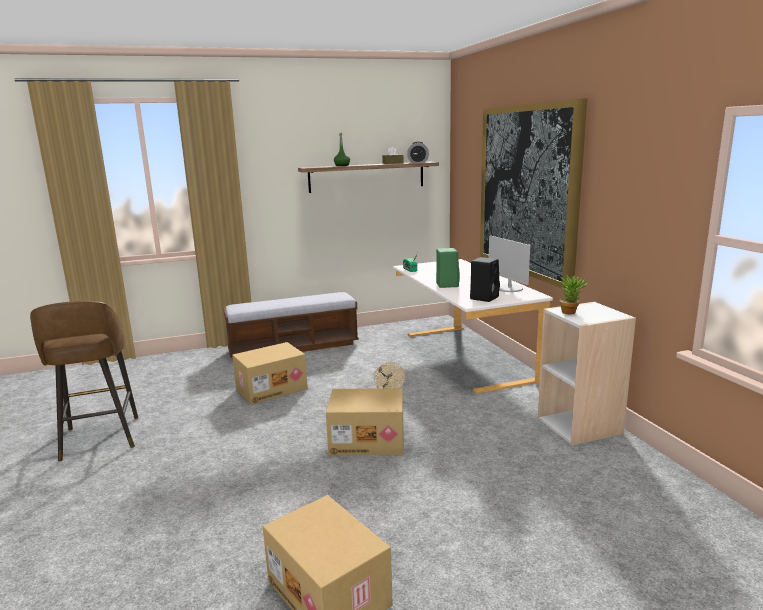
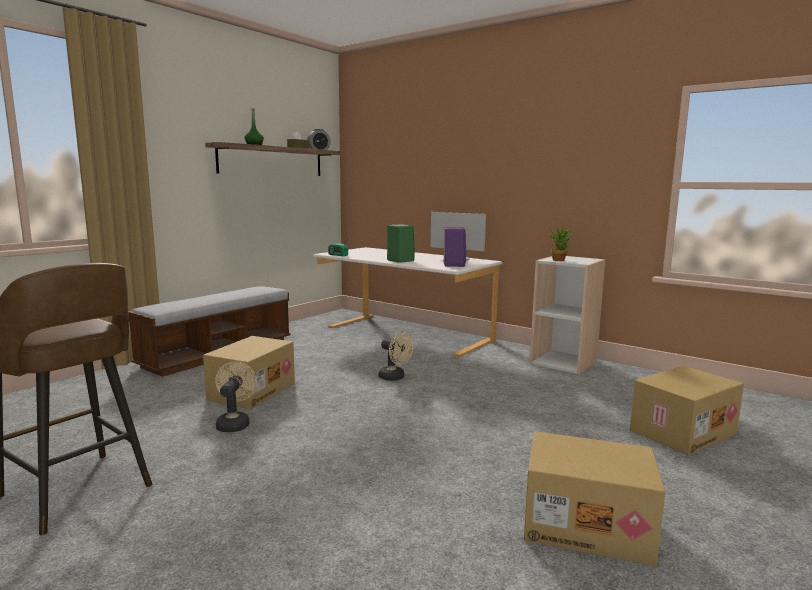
camera: 35 degrees left, 5 degrees down
(228, 414) = (234, 423): none -> beige fan
(368, 440) = (425, 408): cardboard box -> cardboard box (681, 431)
(484, 298) = (453, 265): black speaker -> purple speaker
(528, 190) = (460, 170): picture -> none

